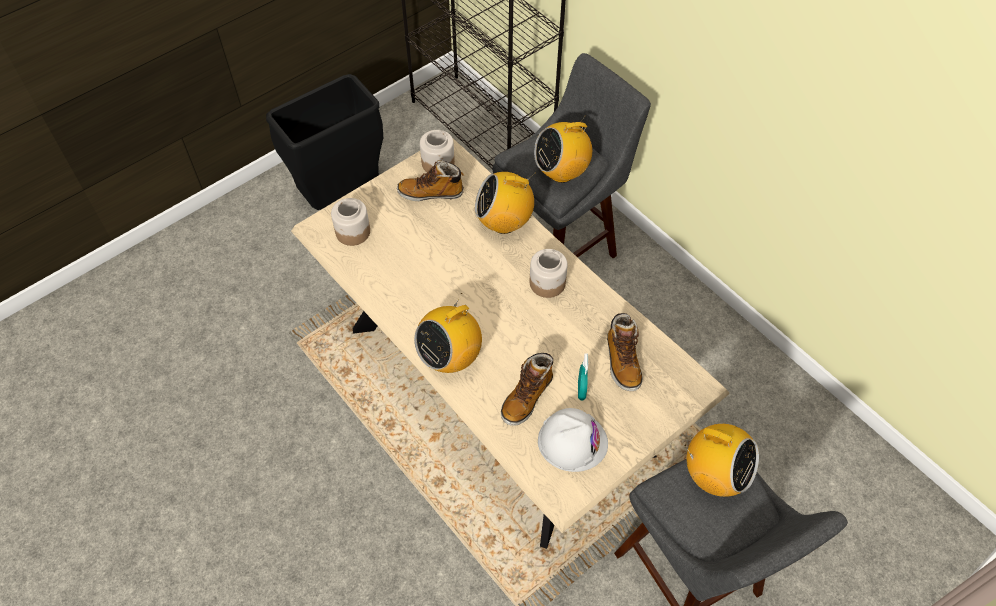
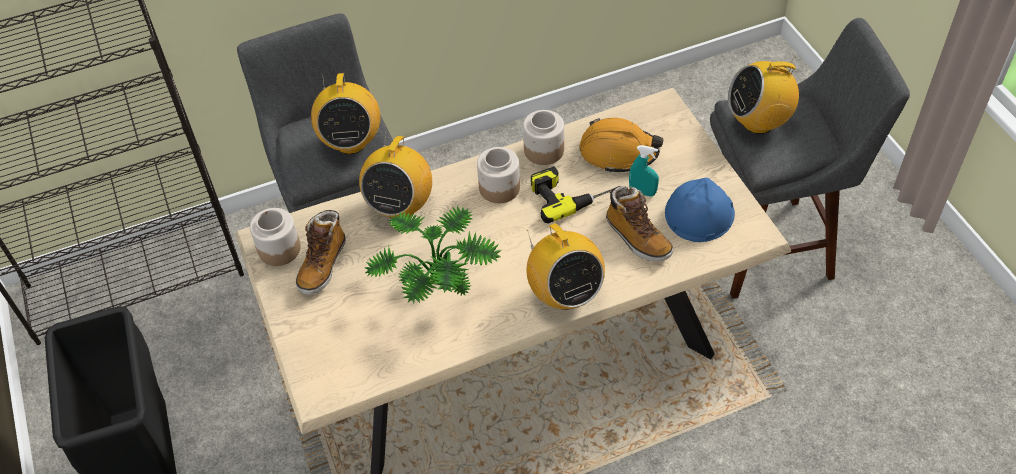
camera: 70 degrees left, 5 degrees down
(352, 232) = (344, 358): jar -> jar (543, 150)
(434, 269) = (438, 285): none -> potted plant
(559, 335) = (569, 193): none -> power drill
(572, 441) = (699, 213): white hard hat -> blue hard hat
(622, 361) = (618, 152): boot -> orange hard hat
(714, 475) = (758, 122): radio -> radio turned 150 degrees counterclockwise

